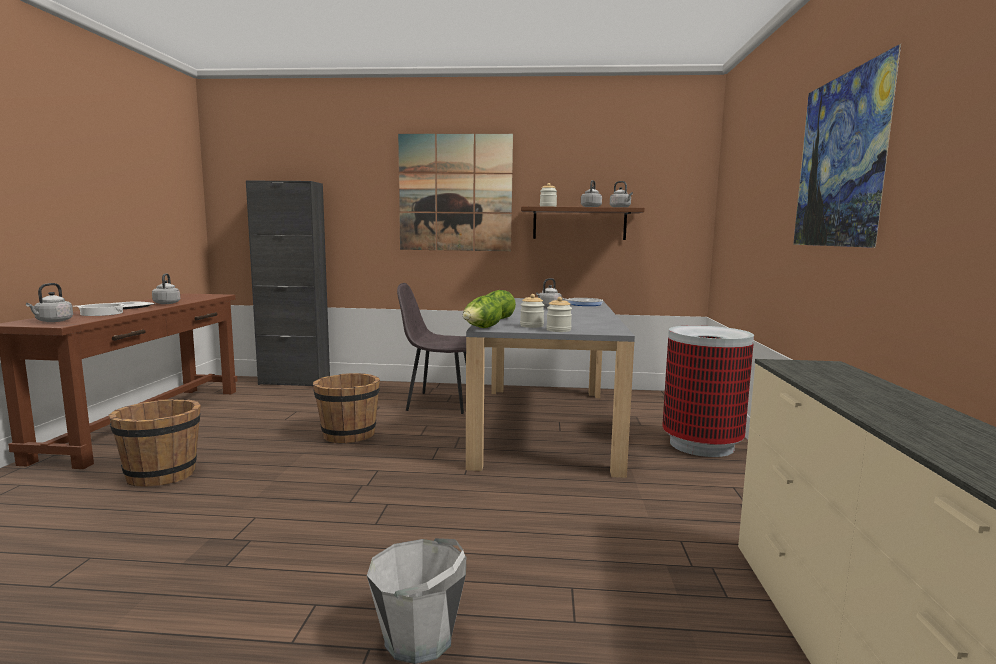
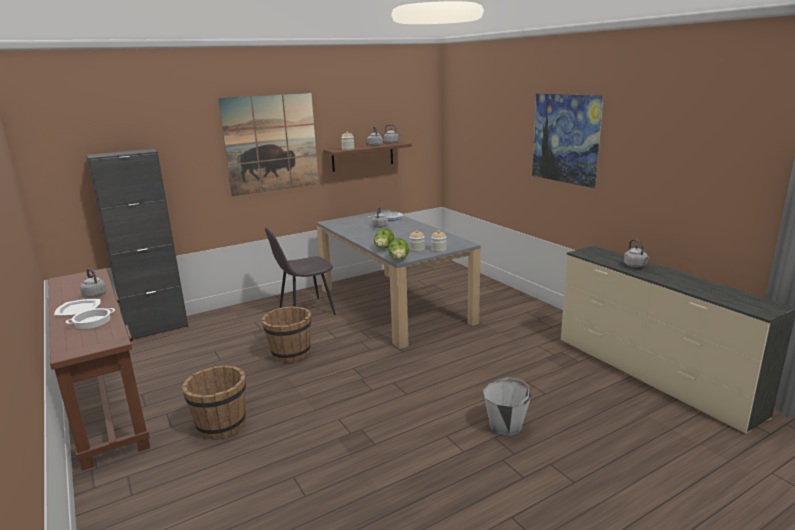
camera: 35 degrees left, 10 degrees up
(53, 321) = (91, 341): grey kettle -> grey kettle (635, 266)
(702, 445) = (486, 292): trash can -> none

